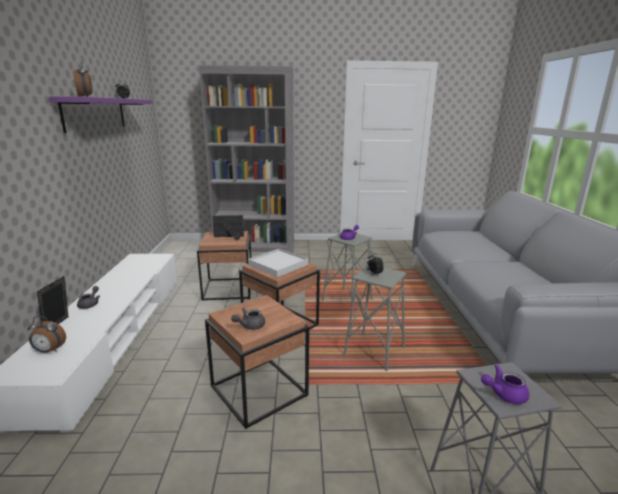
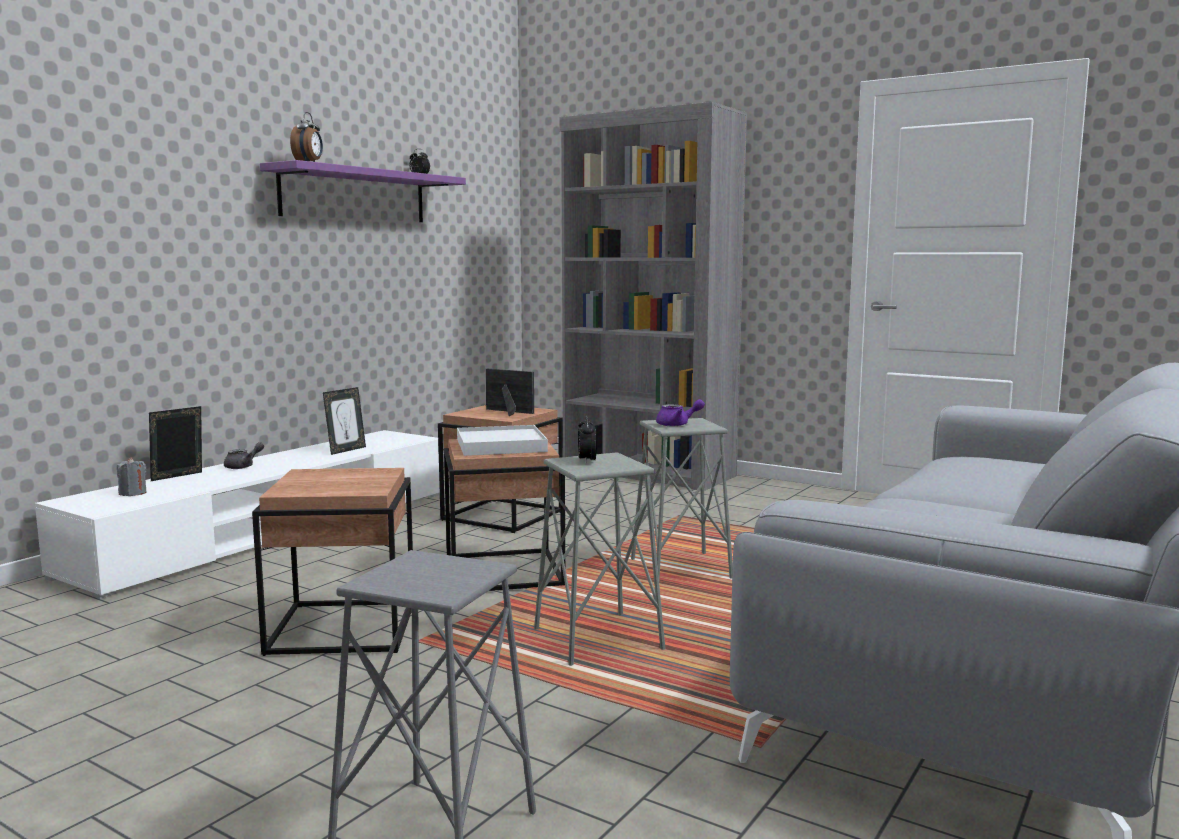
camera: 35 degrees right, 10 degrees down
(49, 351) = (133, 493): alarm clock -> grey candle
(135, 275) = (346, 450): none -> picture frame
(249, 326) = (307, 486): grey teapot -> none
(503, 394) = (401, 578): purple teapot -> none

